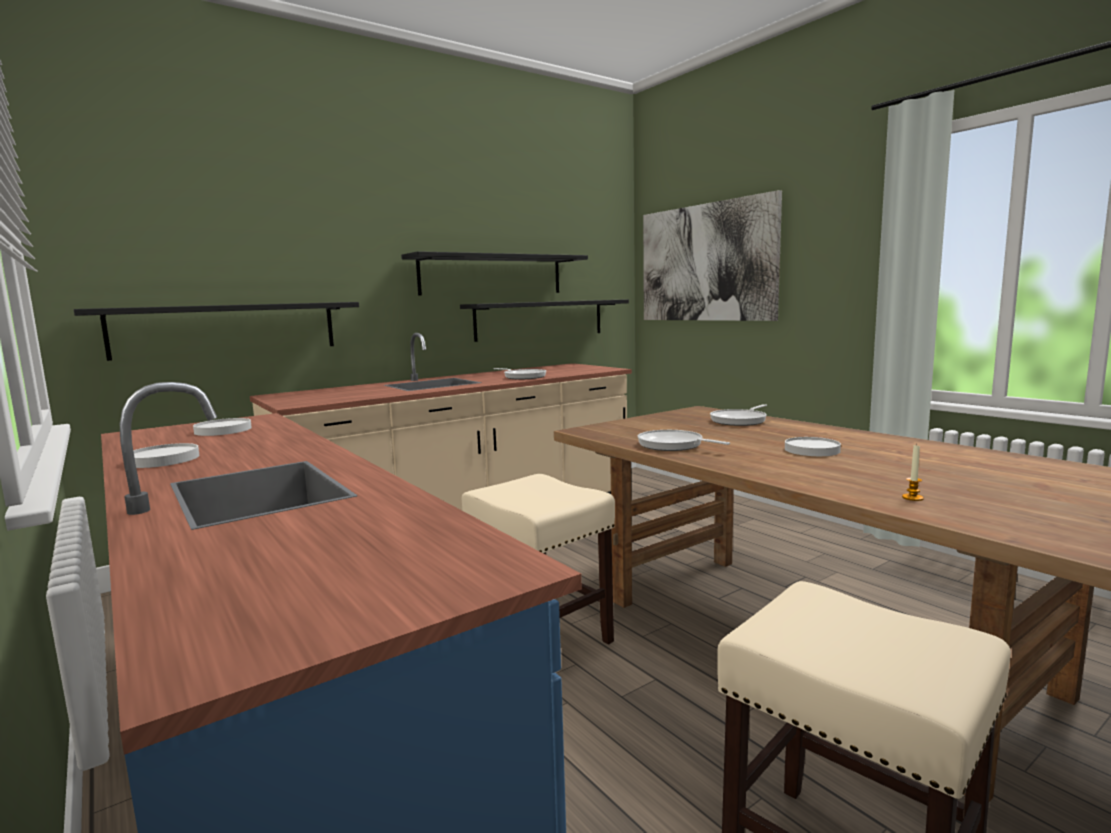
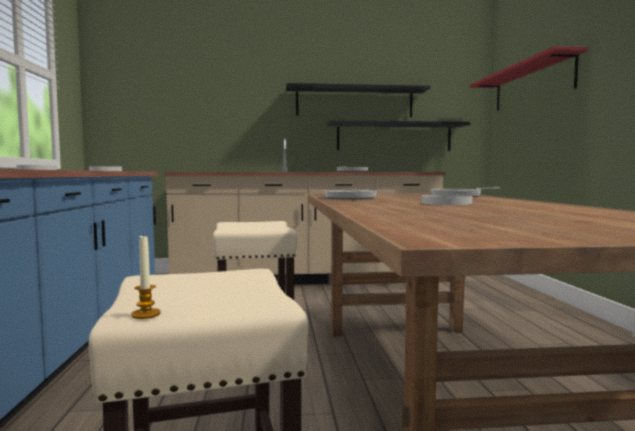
camera: 30 degrees right, 5 degrees down
(227, 329) = (174, 131): black shelf -> none
(706, 263) = (532, 85): picture -> red shelf
(912, 498) = (409, 215): candle -> candle (146, 314)

